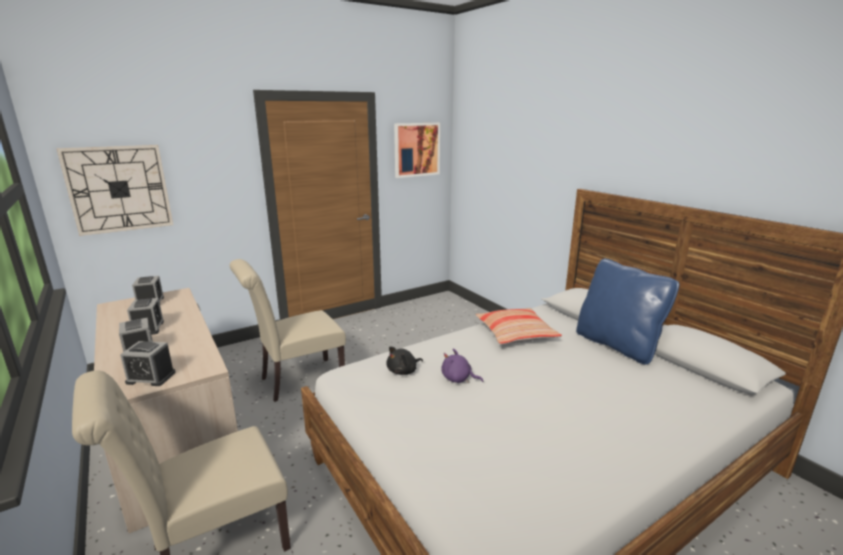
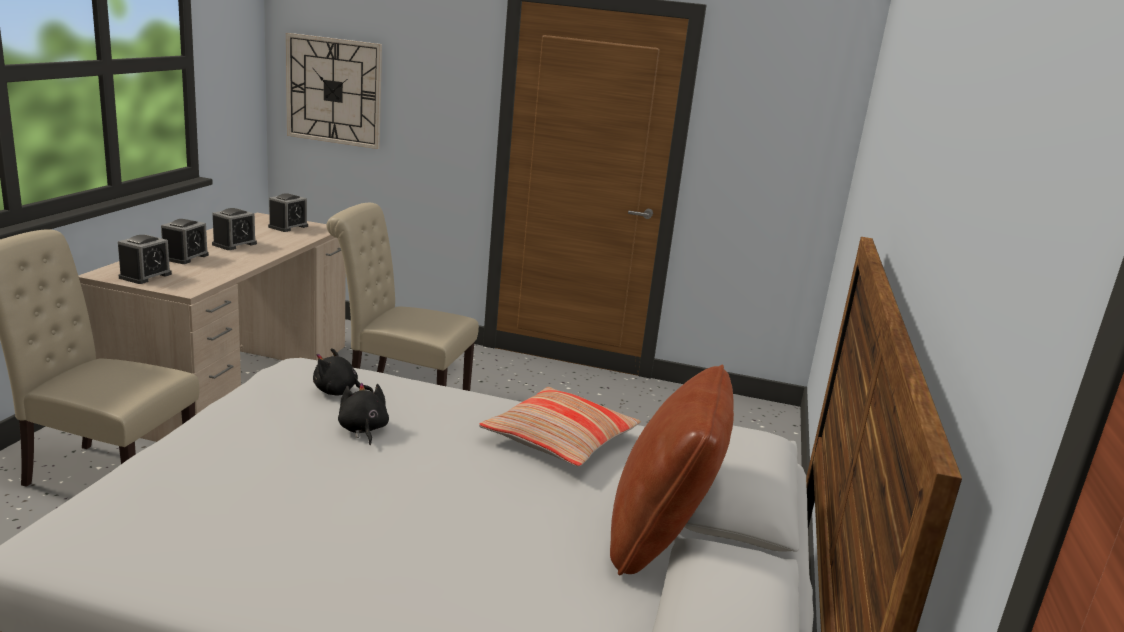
camera: 45 degrees right, 0 degrees up
(151, 377) = (145, 276): alarm clock -> alarm clock turned 120 degrees counterclockwise
(416, 149) = (775, 118): picture -> none
(458, 379) = (363, 430): purple plush toy -> black plush toy
(617, 345) = (660, 537): blue pillow -> brown pillow

